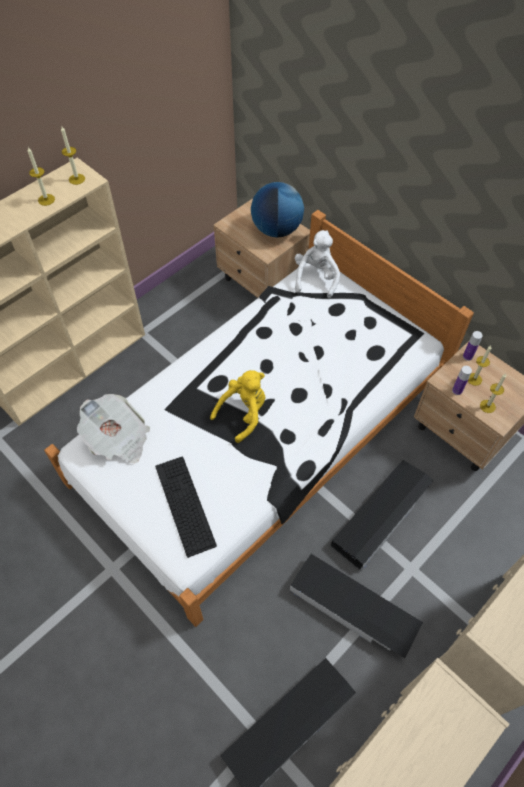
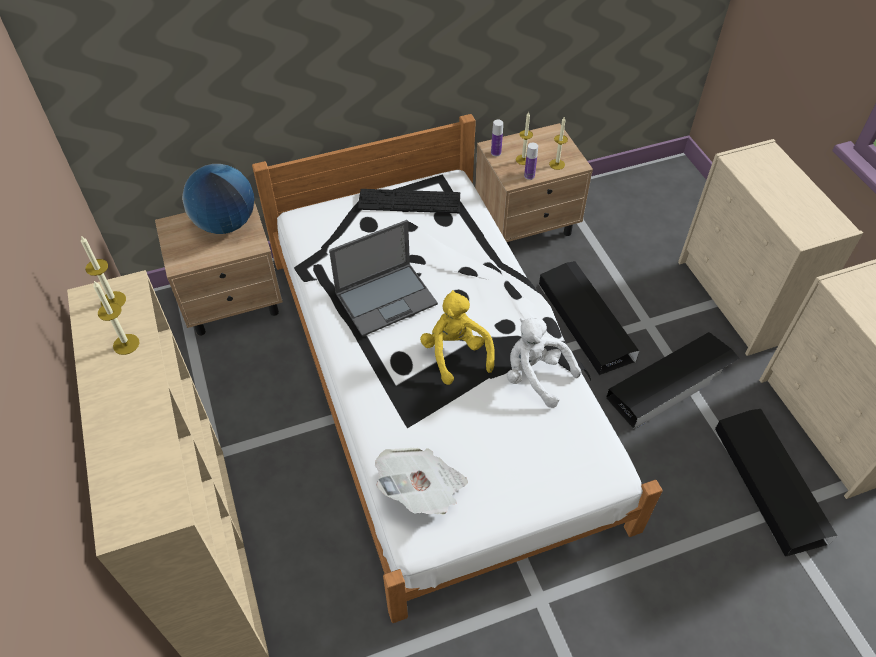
camera: 65 degrees left, 5 degrees down
(185, 505) = (546, 449): keyboard -> keyboard (409, 201)
(269, 350) = (387, 298): none -> laptop
(316, 278) = (314, 223): white plush toy -> white plush toy (535, 376)

